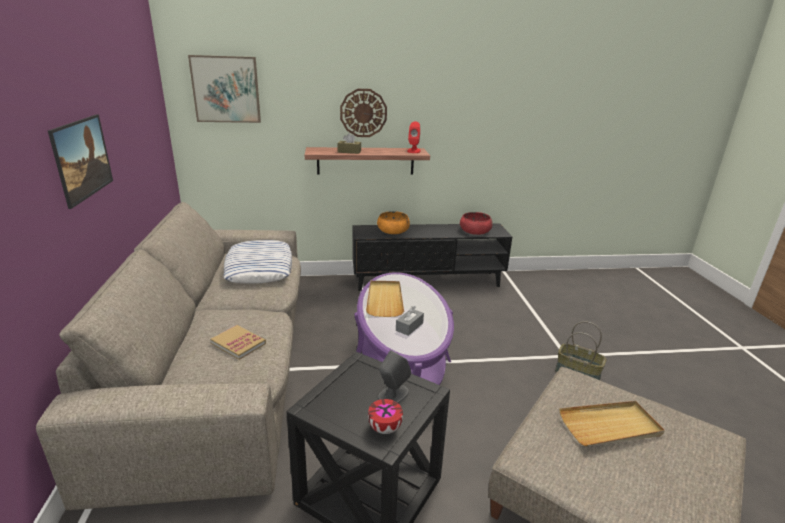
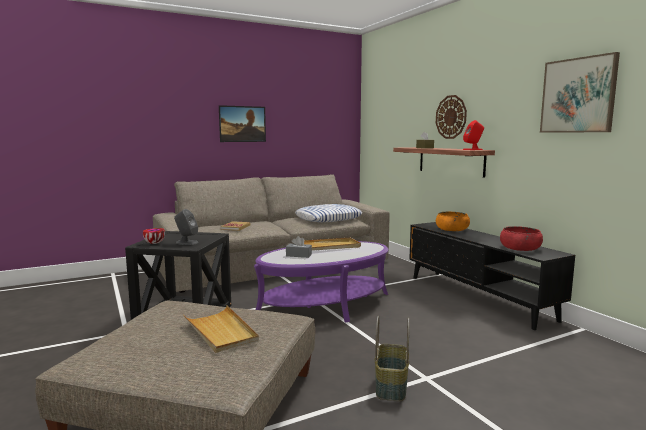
camera: 70 degrees right, 15 degrees down
(226, 89) = (382, 105): picture -> picture (578, 95)

